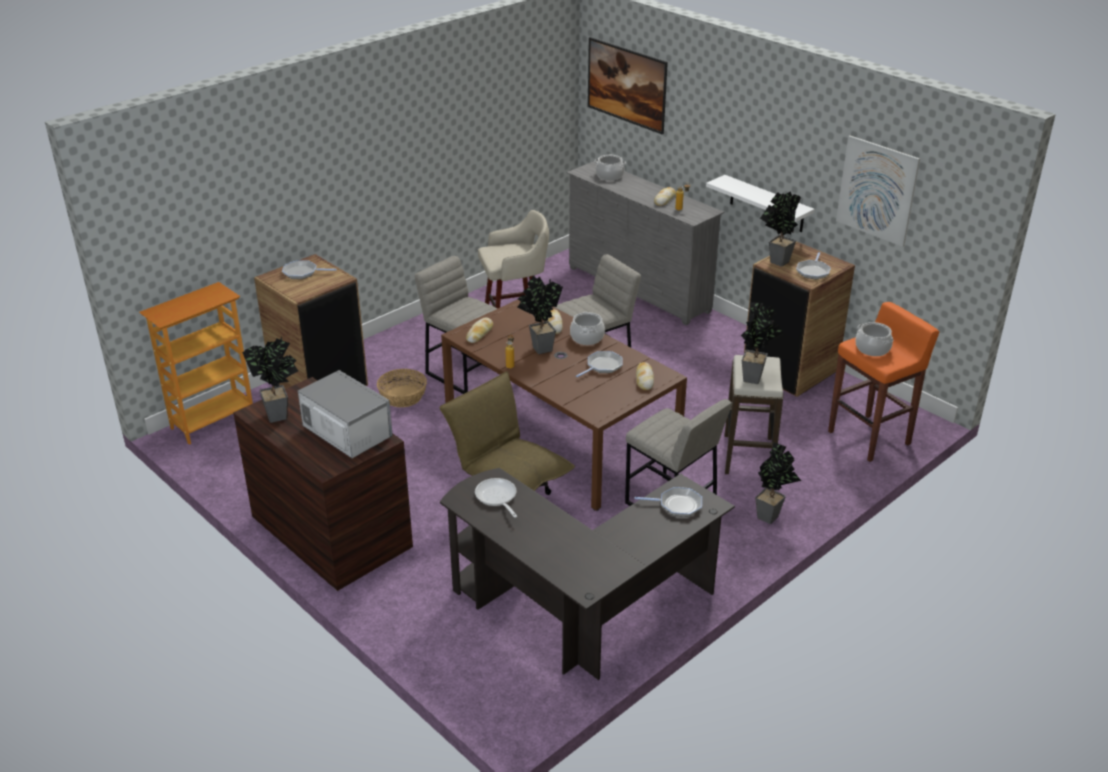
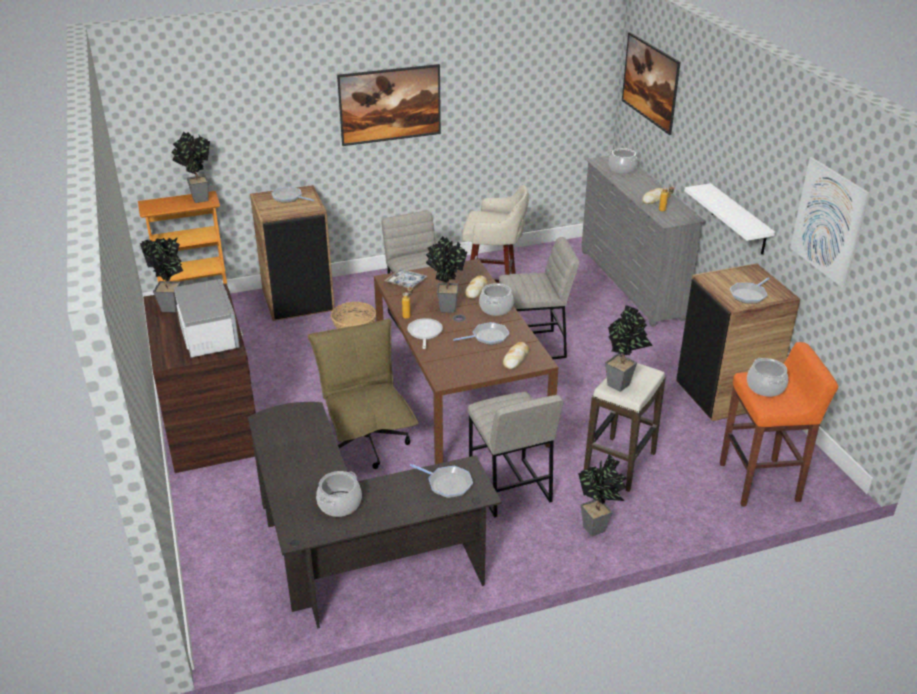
camera: 25 degrees right, 0 degrees up
(383, 169) = (391, 122): none -> picture
(479, 333) = (406, 282): bread -> tray
(497, 498) = (296, 428): frying pan -> frying pan (424, 333)
(599, 551) = (340, 504): none -> cooking pot
(776, 262) = (717, 278): potted plant -> potted plant (197, 199)

